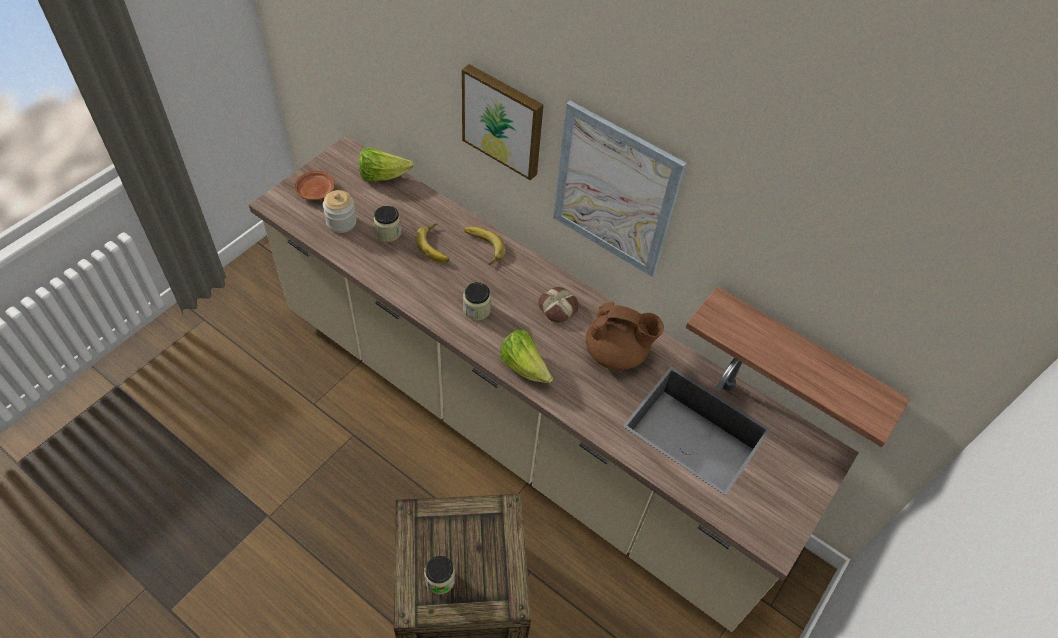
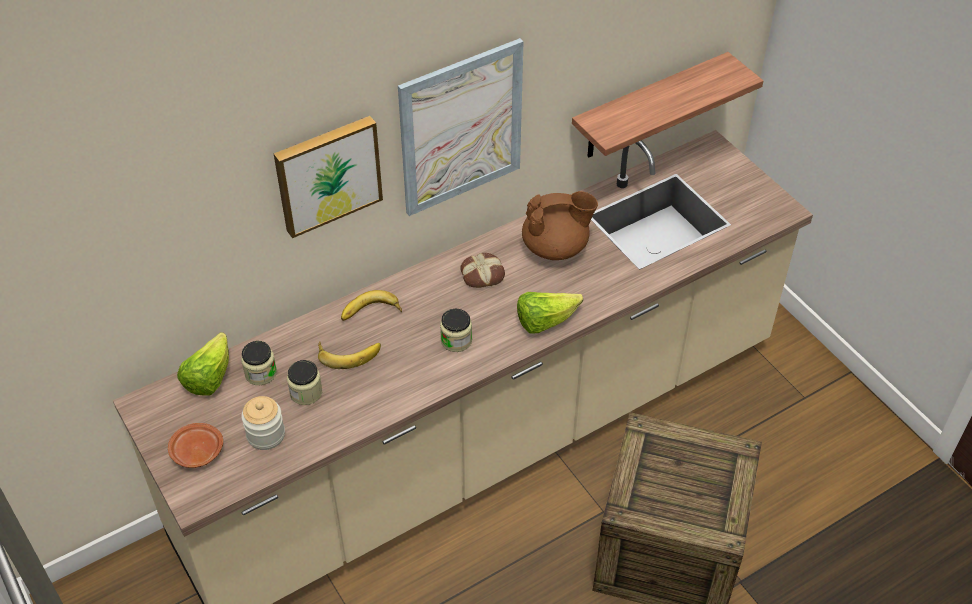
camera: 65 degrees left, 5 degrees down
(440, 580) = (702, 504): jar -> jar (261, 373)
(616, 353) = (556, 247): brown teapot -> brown teapot turned 45 degrees clockwise

